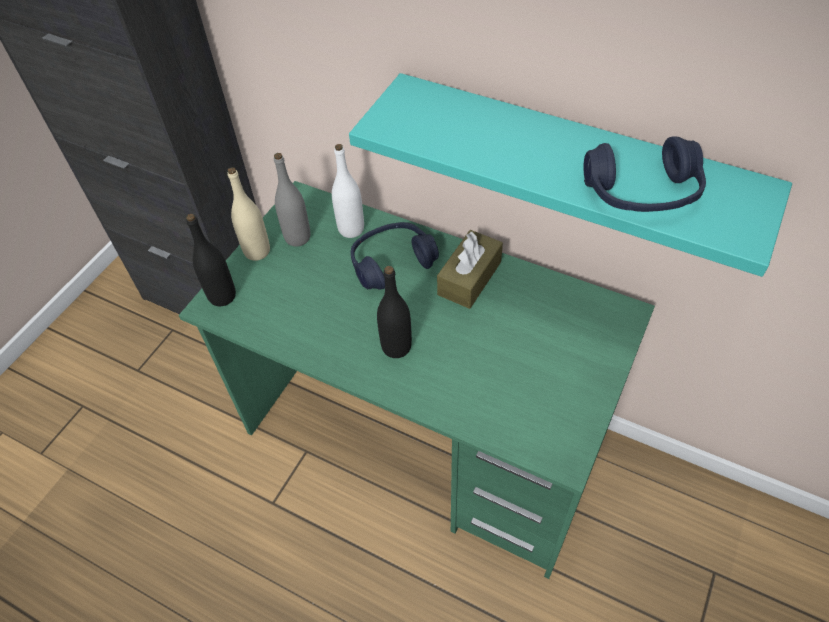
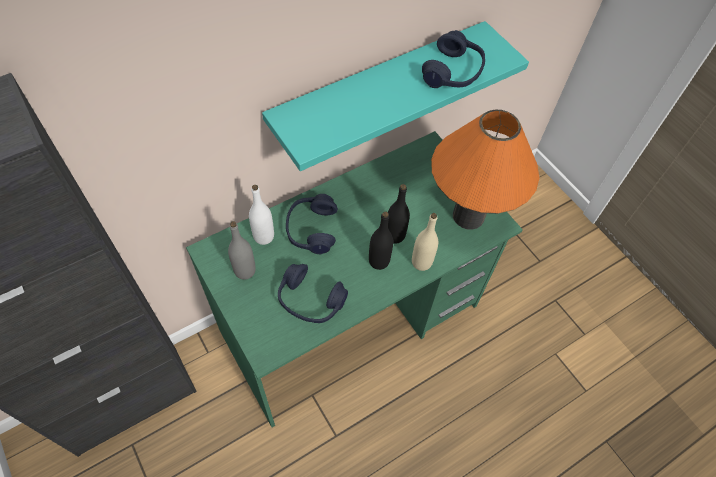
camera: 65 degrees left, 5 degrees up
(222, 296) = (262, 341): black bottle -> black bottle (395, 235)
(257, 251) = (237, 301): beige bottle -> beige bottle (421, 262)
(297, 310) = (310, 300): none -> blue headphones
(469, 278) = (355, 198): brown tissue box -> none
(545, 411) = (468, 216): none -> orange table lamp

